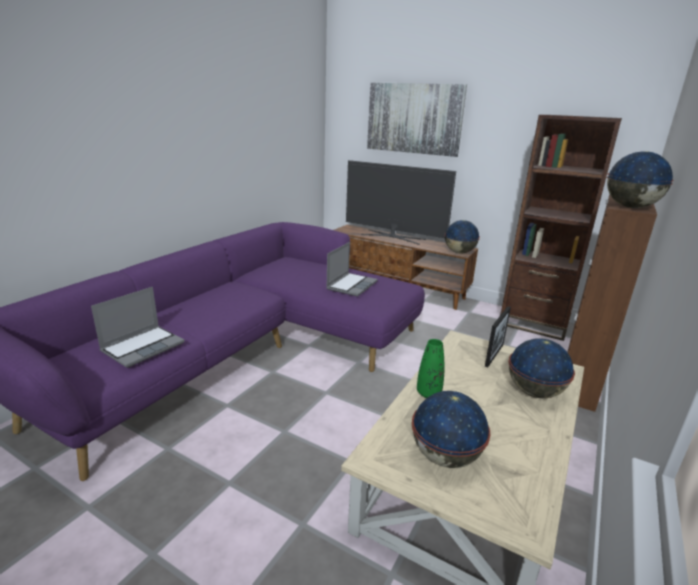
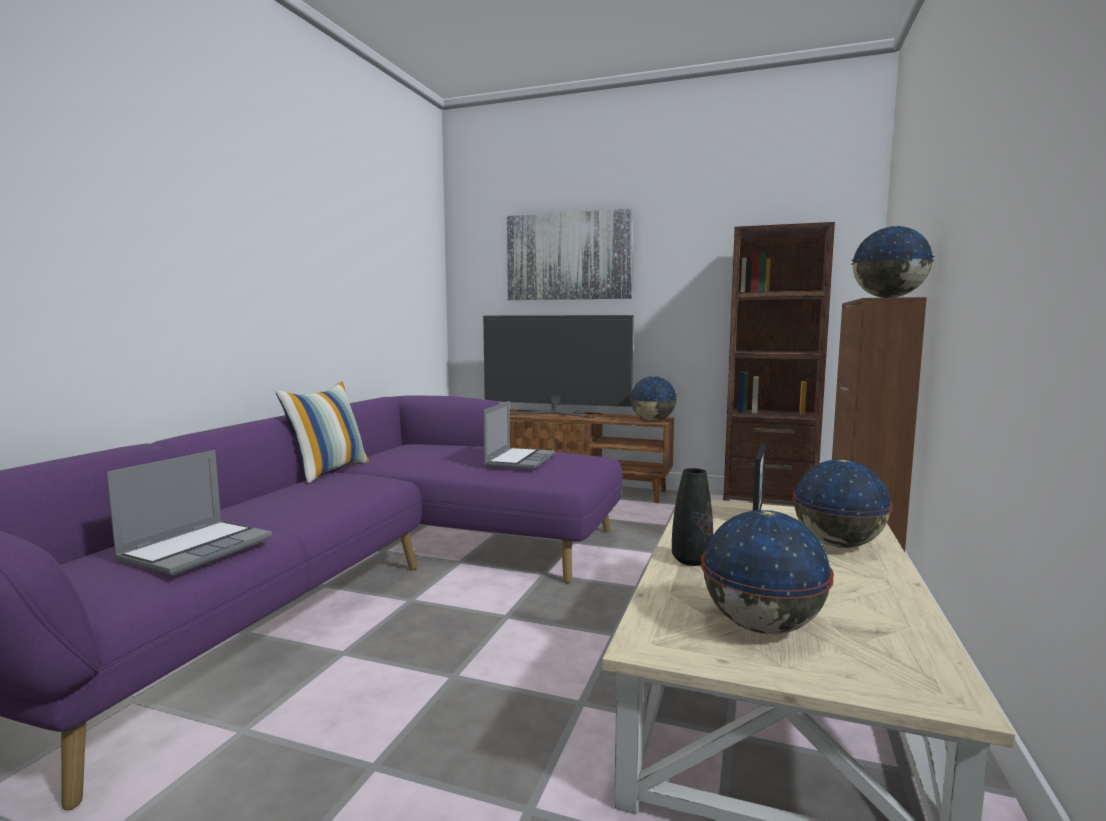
camera: 10 degrees left, 15 degrees down
(231, 280) = (328, 471): none -> pillow
(428, 393) = (691, 560): green vase -> black vase

